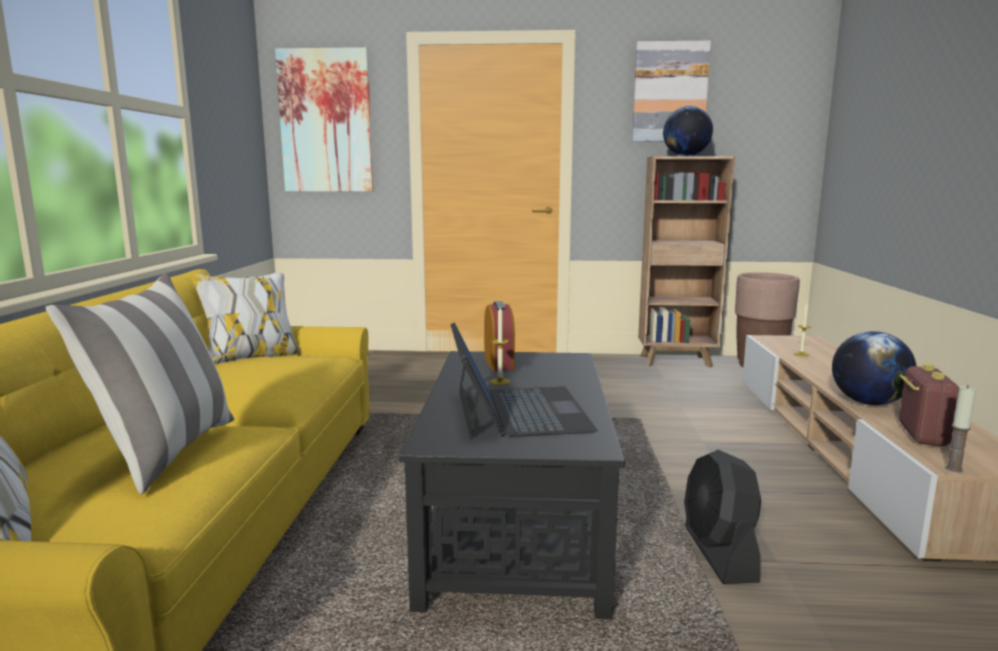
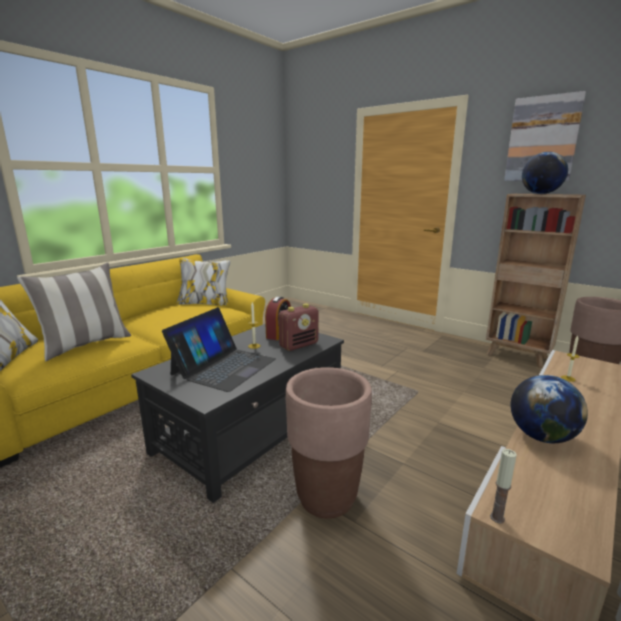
camera: 35 degrees right, 5 degrees up
(326, 121) = (313, 168): picture -> none
(719, 553) = (327, 498): black fan -> brown planter
(922, 435) = (532, 480): radio -> radio (299, 345)

